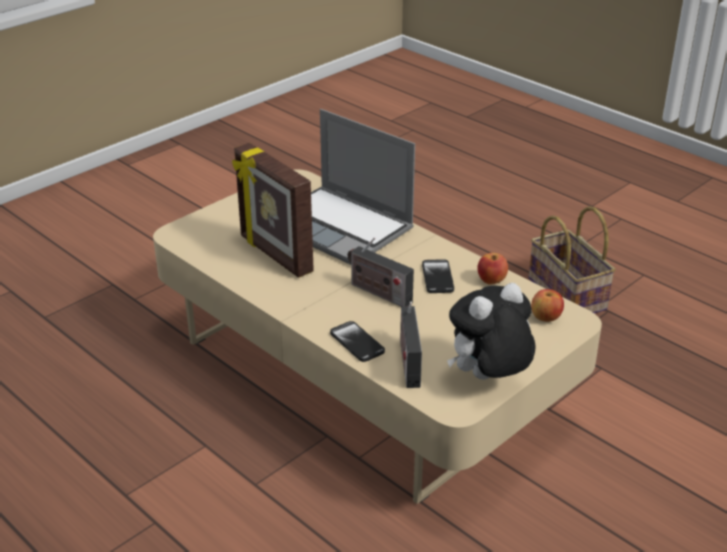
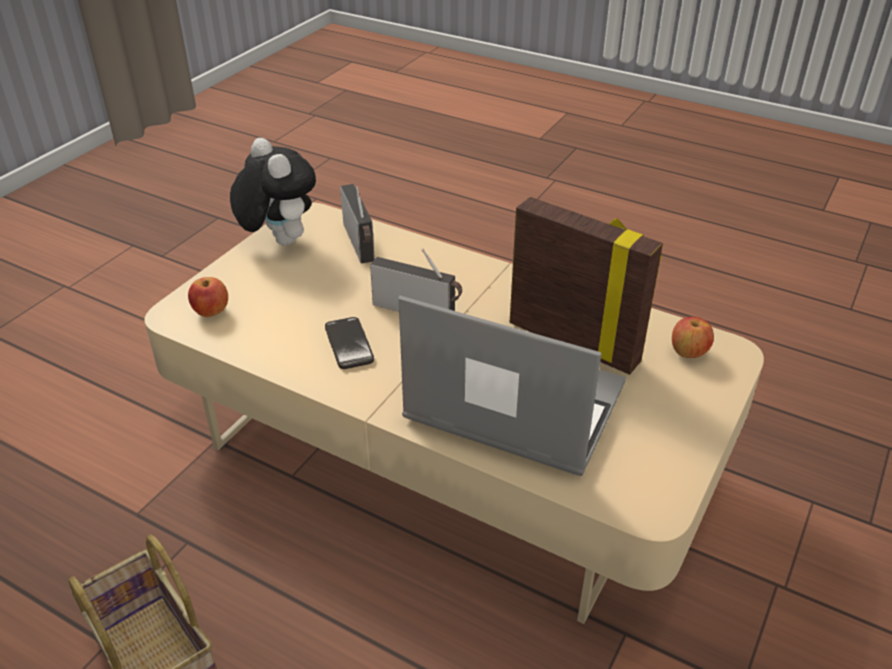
camera: 165 degrees right, 5 degrees up
(357, 343) = (418, 253): phone -> none
(488, 379) = (278, 240): plush toy -> plush toy turned 75 degrees counterclockwise
(491, 281) = (277, 351): apple -> apple (688, 352)

